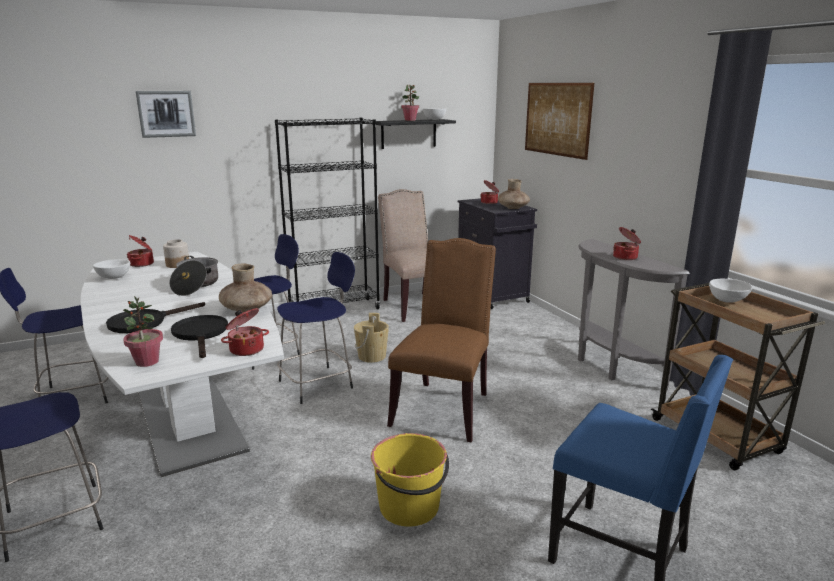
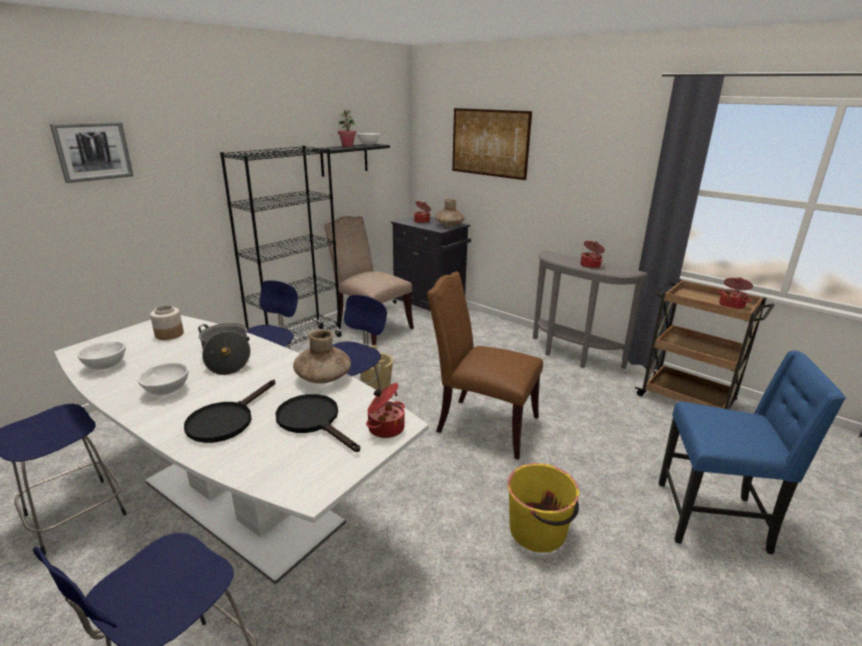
camera: 25 degrees left, 5 degrees up
(142, 264) = (121, 340): cooking pot -> cooking pot (732, 305)
(147, 362) = (296, 473): potted plant -> none
(444, 407) = (482, 425): brown chair -> brown chair turned 60 degrees counterclockwise
(728, 301) = (695, 295): white bowl -> white bowl (167, 391)

